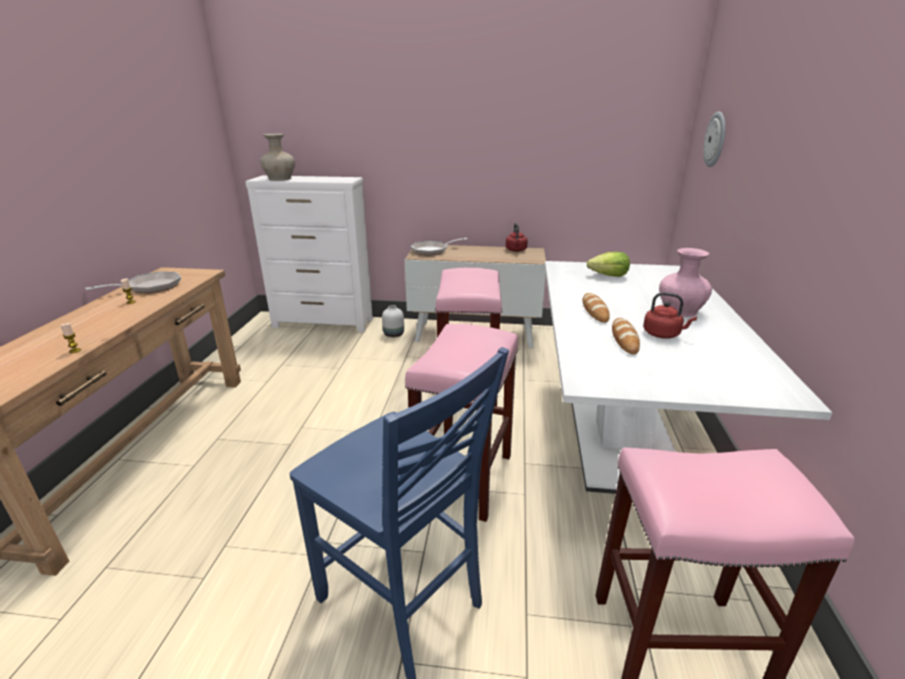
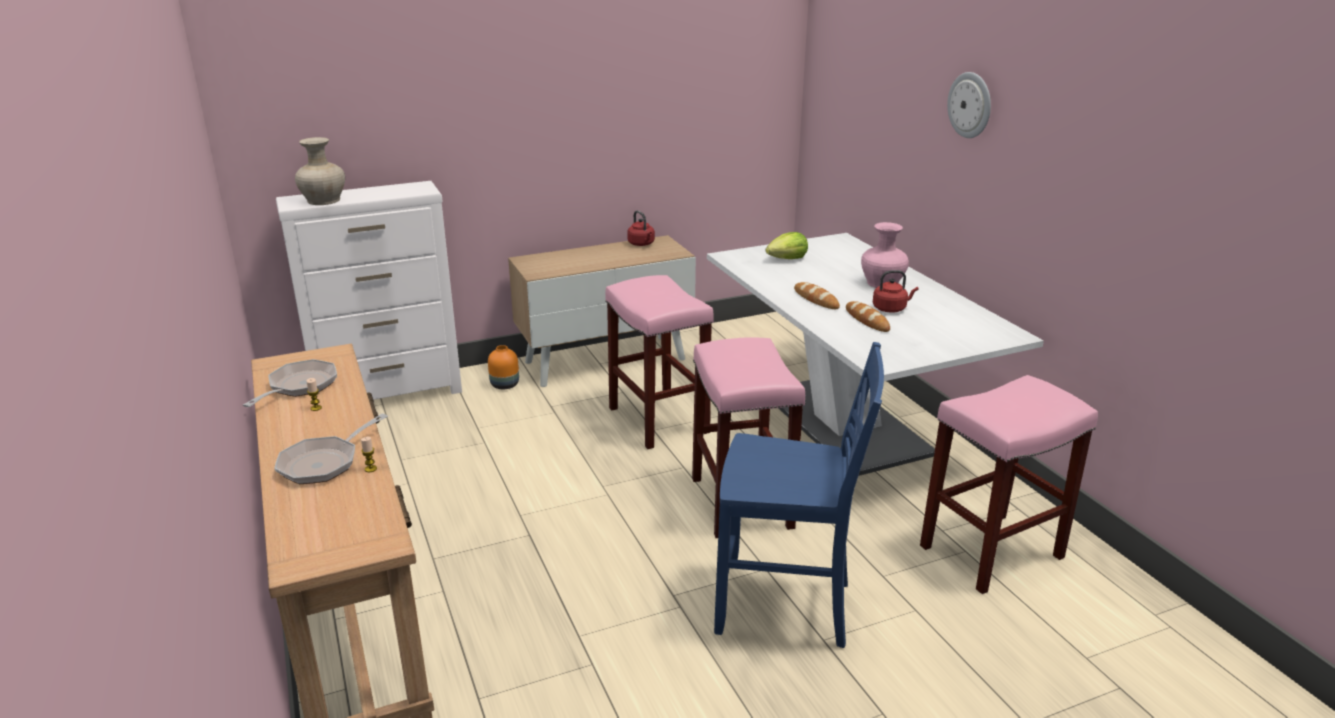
camera: 30 degrees left, 0 degrees up
(393, 334) = (504, 385): white vase -> orange vase
(432, 250) = (545, 263): frying pan -> frying pan (324, 463)
(716, 139) = (849, 102): wall clock -> wall clock (970, 105)

